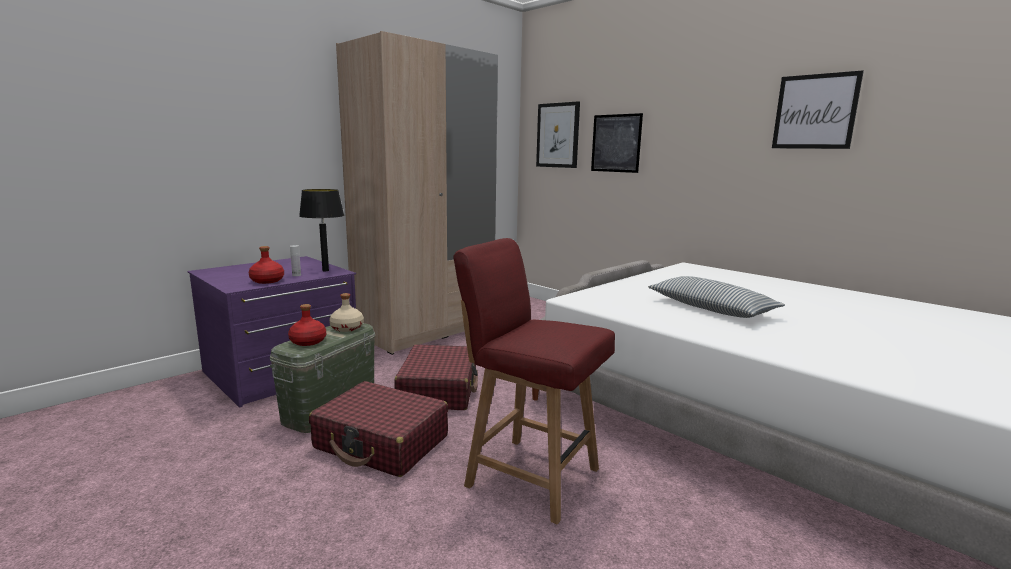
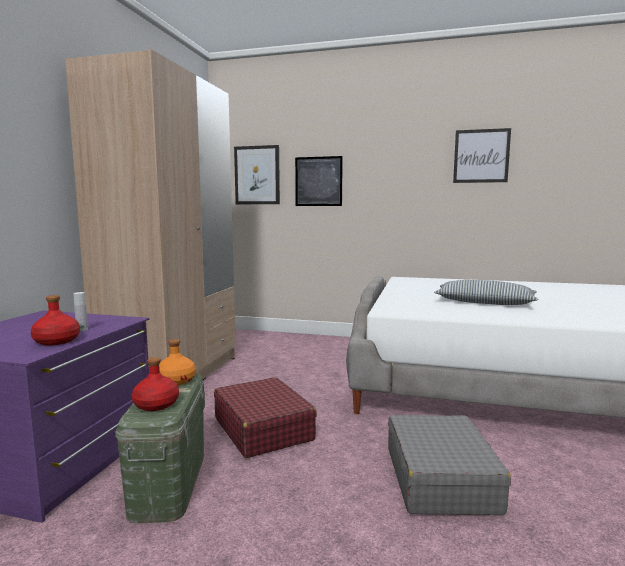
camera: 30 degrees left, 5 degrees down
(326, 270) = (108, 320): black table lamp -> none
(347, 328) = (176, 381): beige bottle -> orange bottle
(382, 442) = (276, 499): red suitcase -> none
(530, 475) = (440, 478): red chair -> grey suitcase

